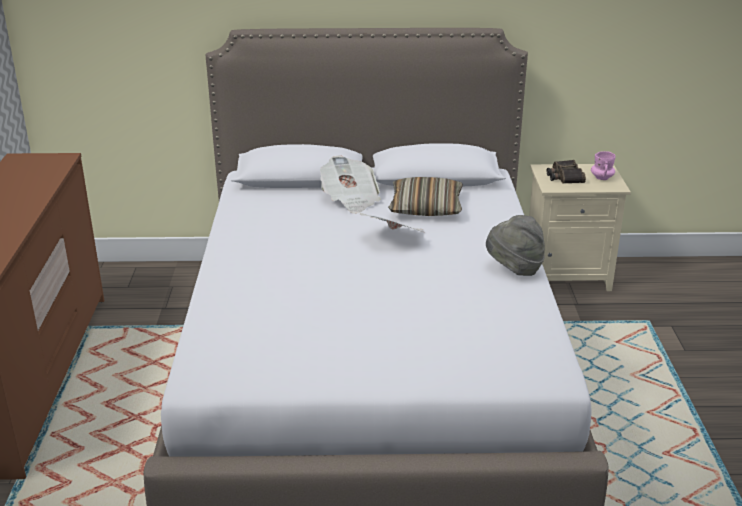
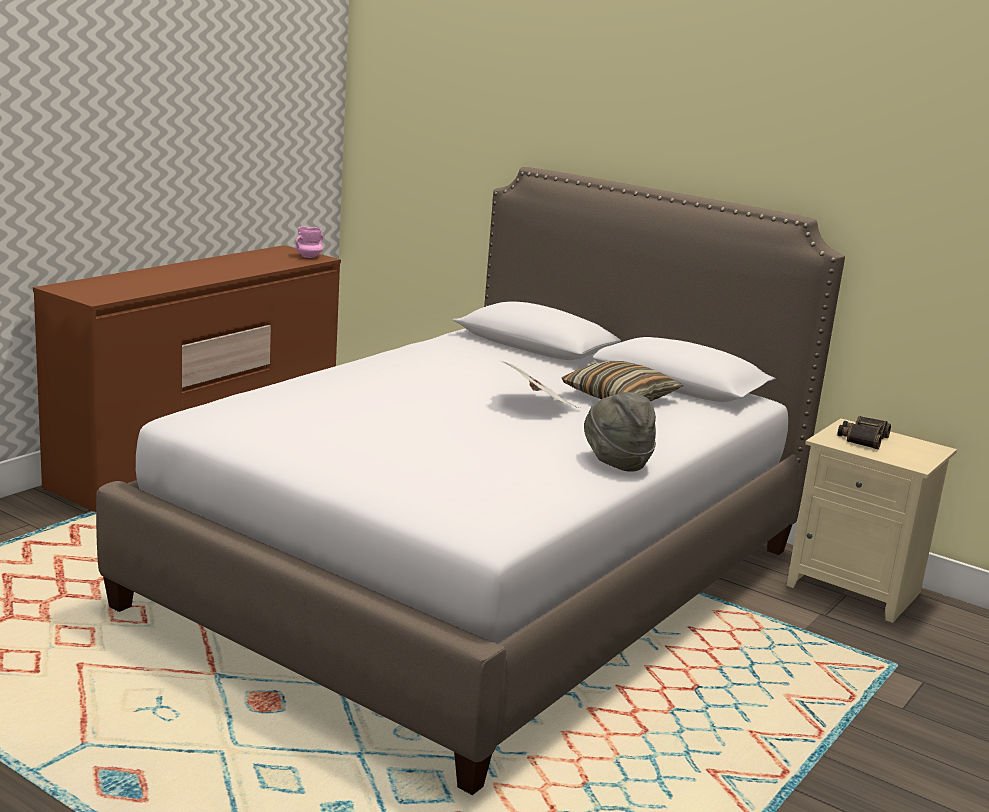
camera: 35 degrees right, 10 degrees down
(350, 200) = (552, 370): newspaper -> none
(601, 177) = (912, 453): pink mug -> pink mug (309, 256)

